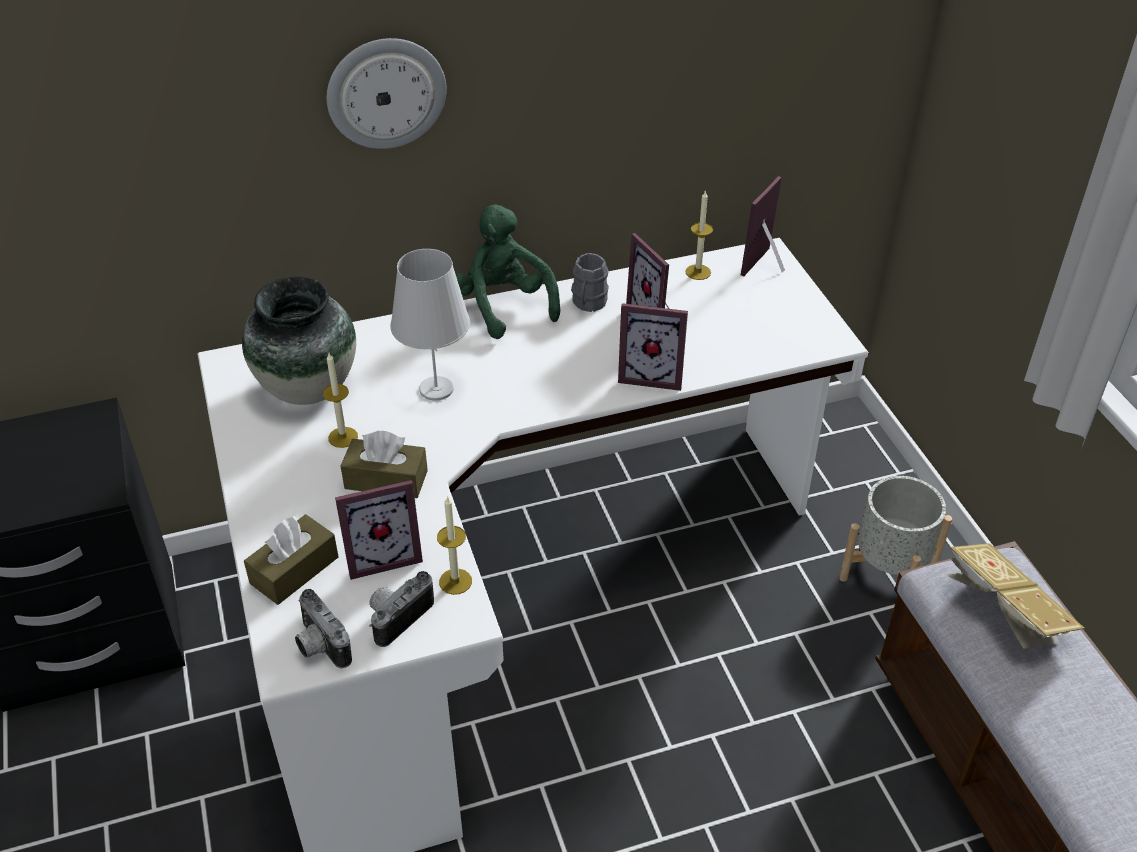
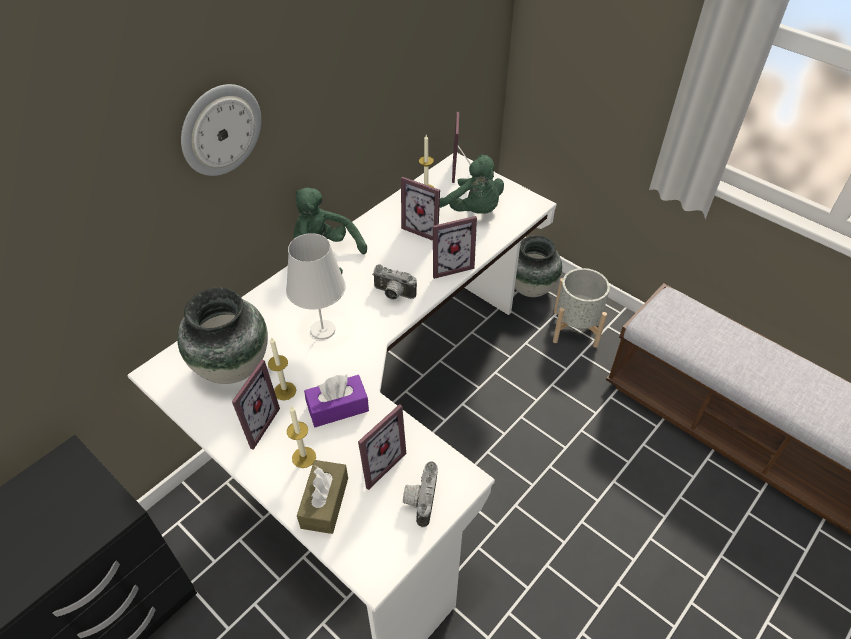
camera: 30 degrees left, 5 degrees up
(284, 457) = (253, 424): none -> picture frame
(319, 646) = (384, 548): camera -> camera (393, 294)
(386, 479) = (338, 407): brown tissue box -> purple tissue box
(455, 581) = (437, 456): candle -> candle (304, 457)
(588, 304) = (376, 234): grey mug -> none
(738, 320) = (472, 211): none -> green plush toy
(860, 492) = (530, 288): none -> vase
(1003, 614) = (692, 326): book -> none

